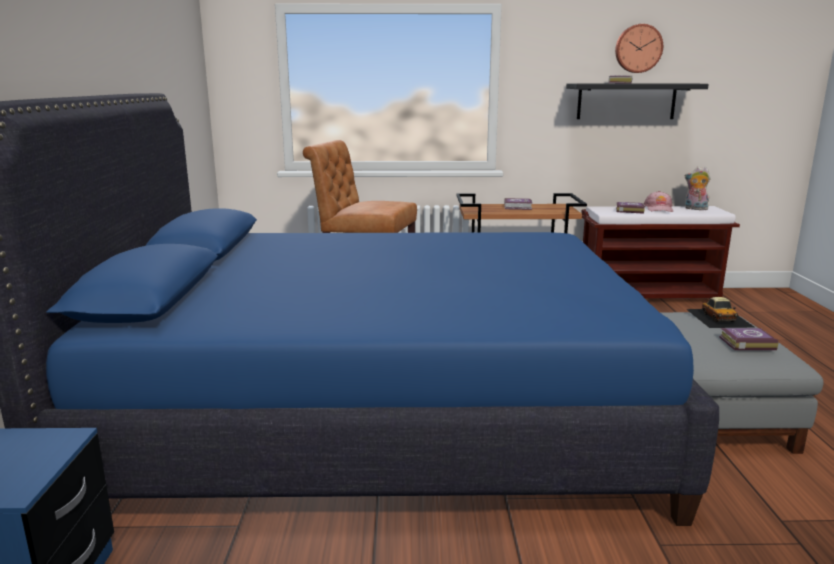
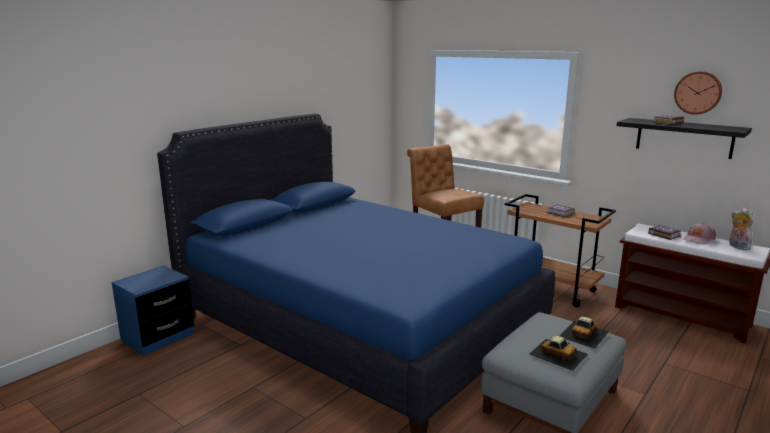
camera: 40 degrees right, 0 degrees up
(745, 343) = (558, 354): book -> toy car

